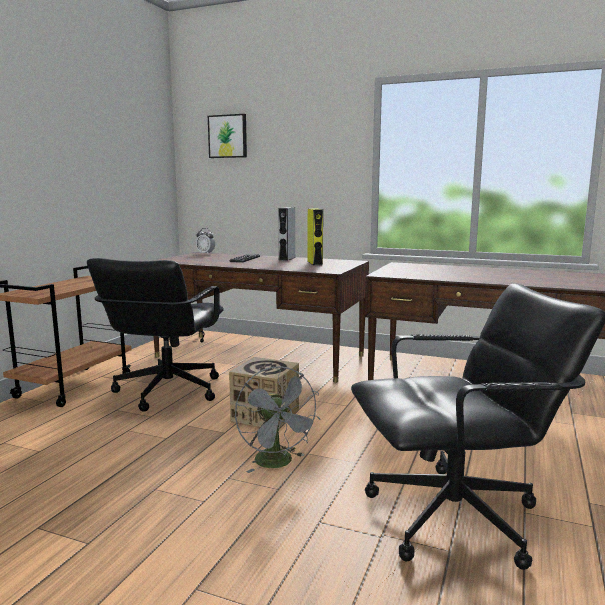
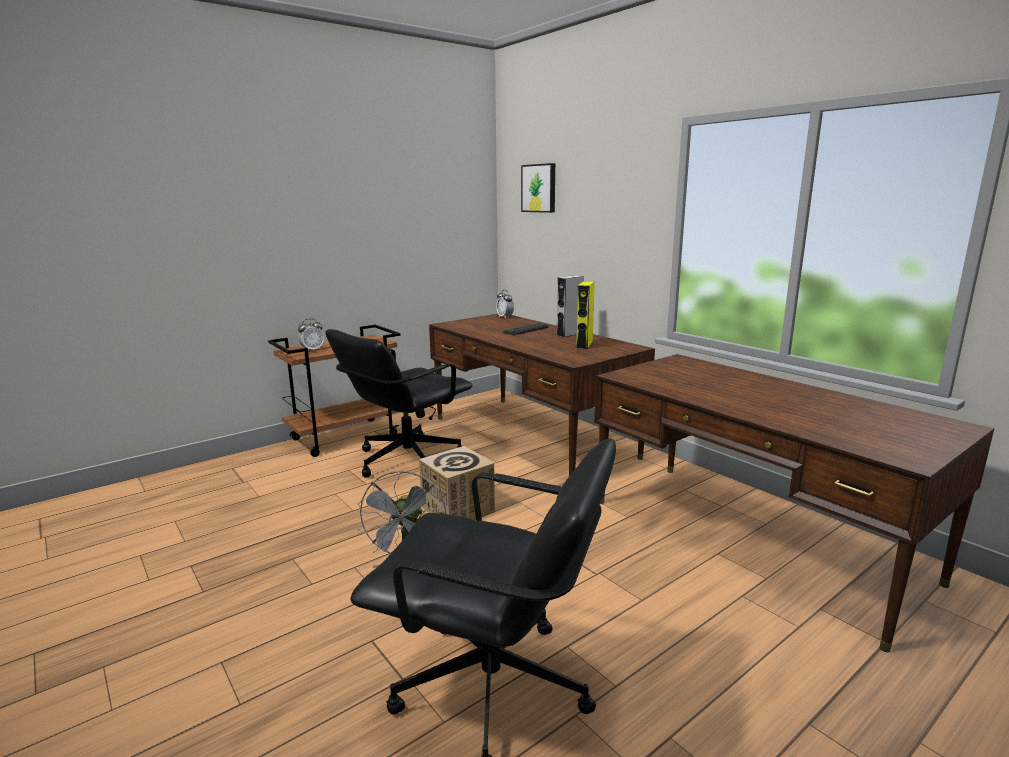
camera: 30 degrees right, 5 degrees up
(44, 290) = (312, 350): none -> alarm clock

